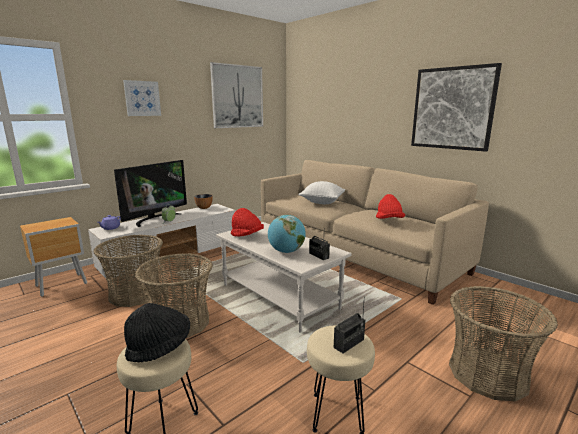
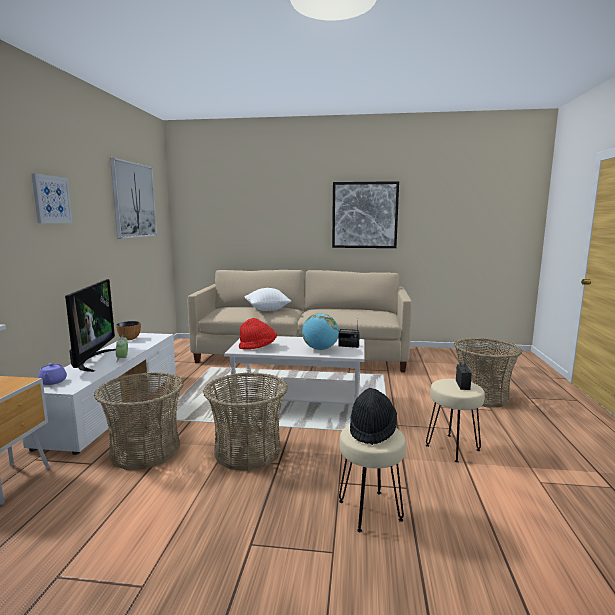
camera: 40 degrees left, 5 degrees down
(389, 220) = (349, 312): red hat -> none

